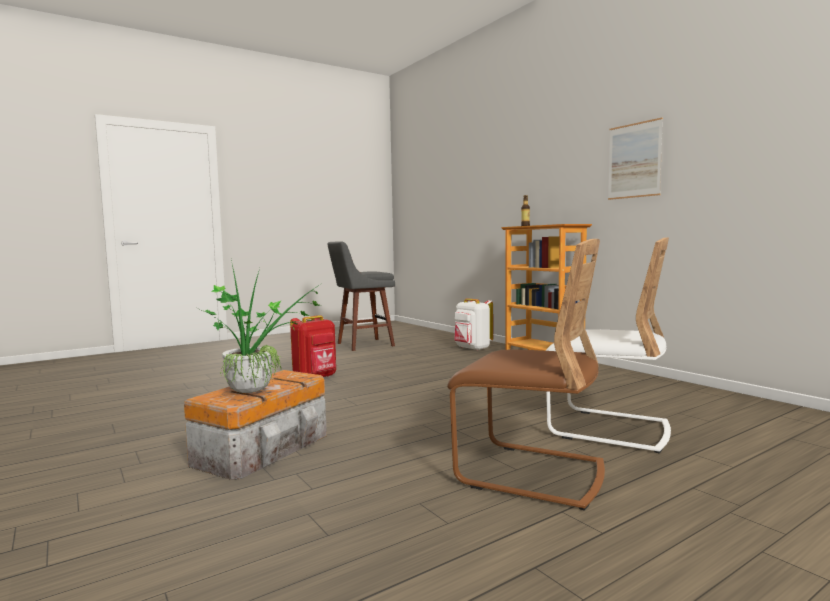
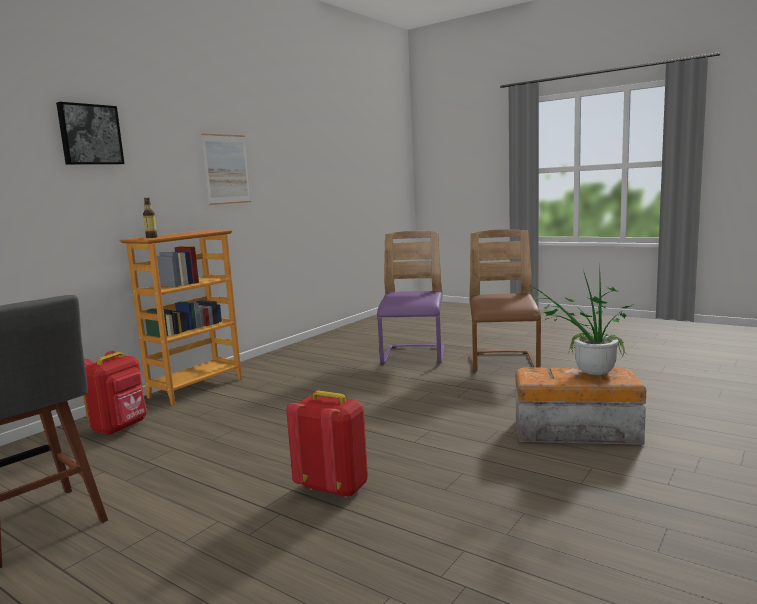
camera: 110 degrees left, 5 degrees up
(472, 348) = (121, 428): white backpack -> red backpack
(526, 151) = (90, 134): none -> picture
(608, 429) = (413, 356): white chair -> purple chair

